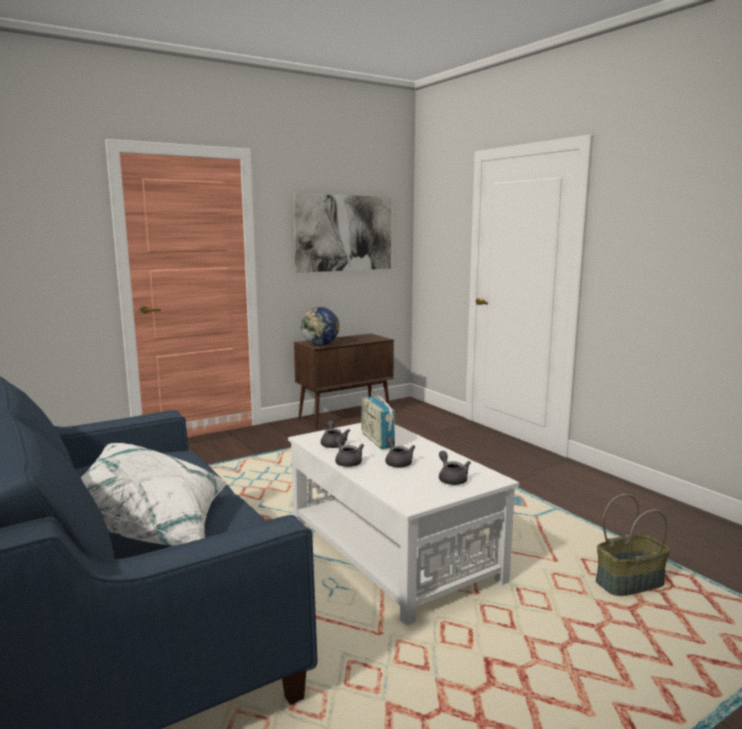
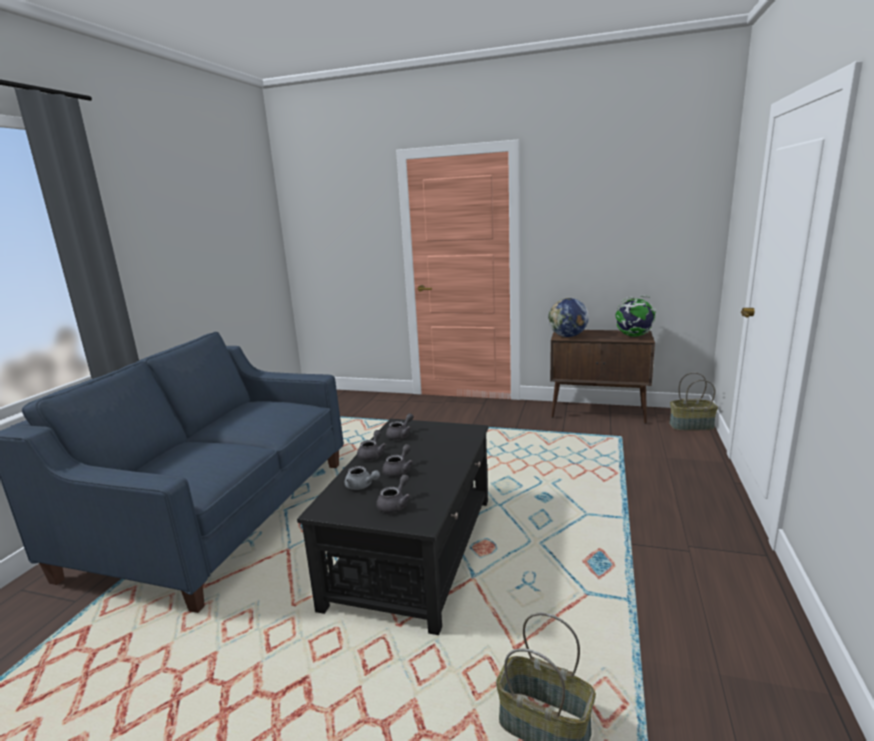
camera: 50 degrees right, 5 degrees up
(154, 525) = (192, 453): white pillow -> none
(344, 233) = (624, 218): picture -> none
(369, 338) = (633, 336): none -> globe
(377, 440) = (434, 444): radio -> none
(391, 550) = (414, 549): white coffee table -> black coffee table
(398, 480) = (361, 486): none -> grey teapot
(419, 408) = (691, 426): none -> basket

